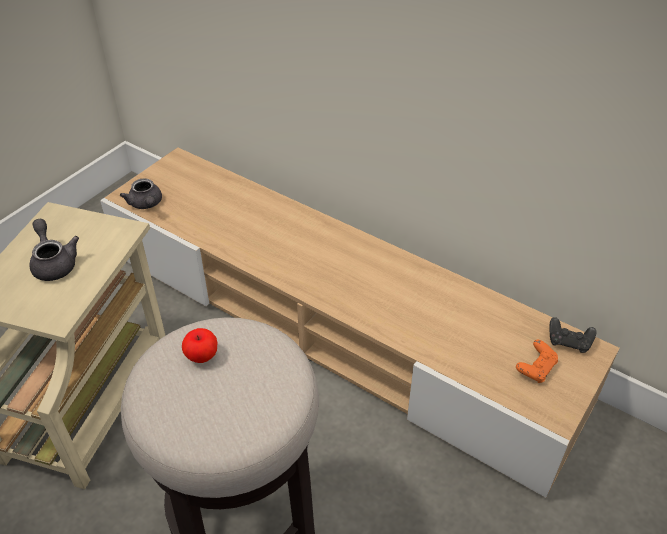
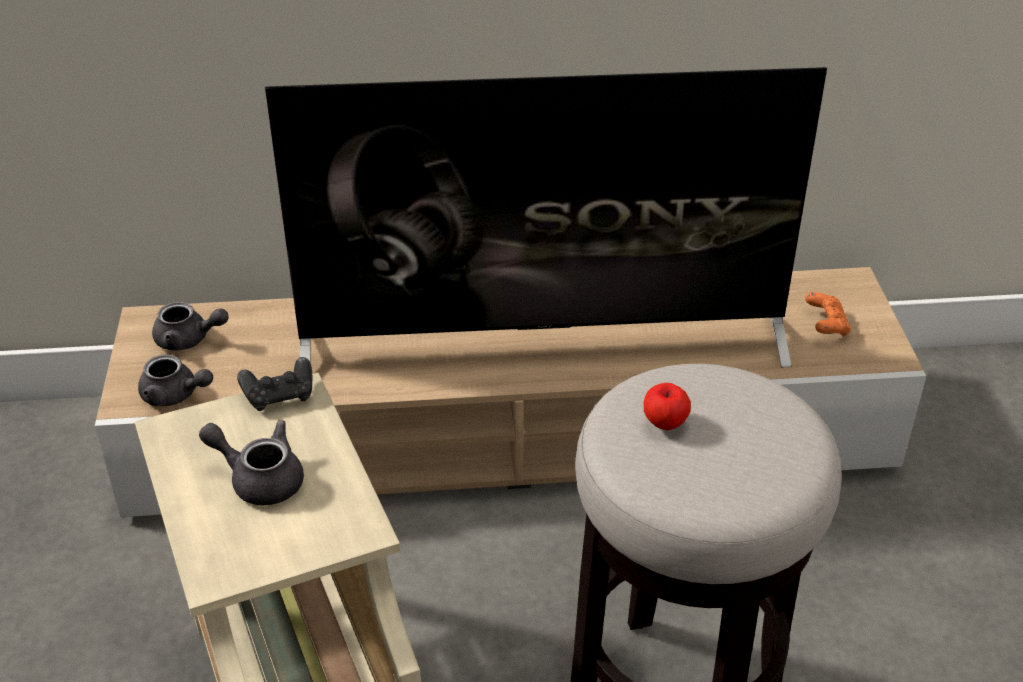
camera: 40 degrees left, 5 degrees down
(184, 179) = (189, 340): none -> grey teapot
(347, 279) = (544, 345): none -> television
(569, 342) = (825, 285): black game controller -> black game controller (280, 396)

